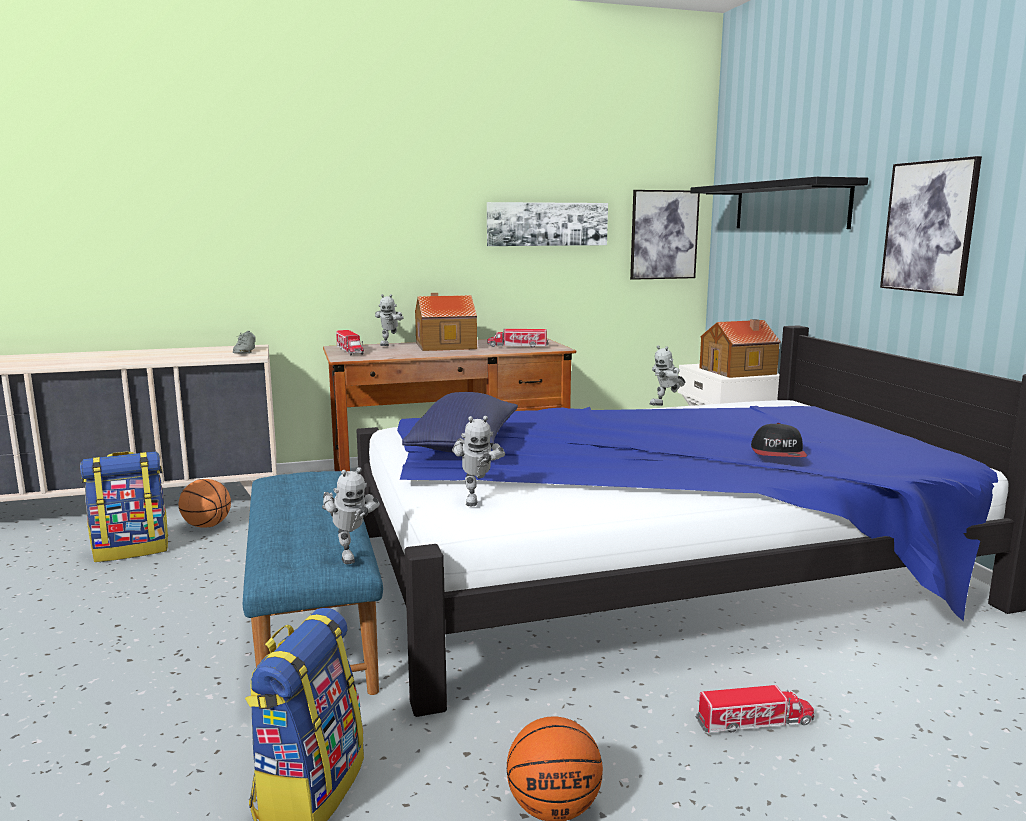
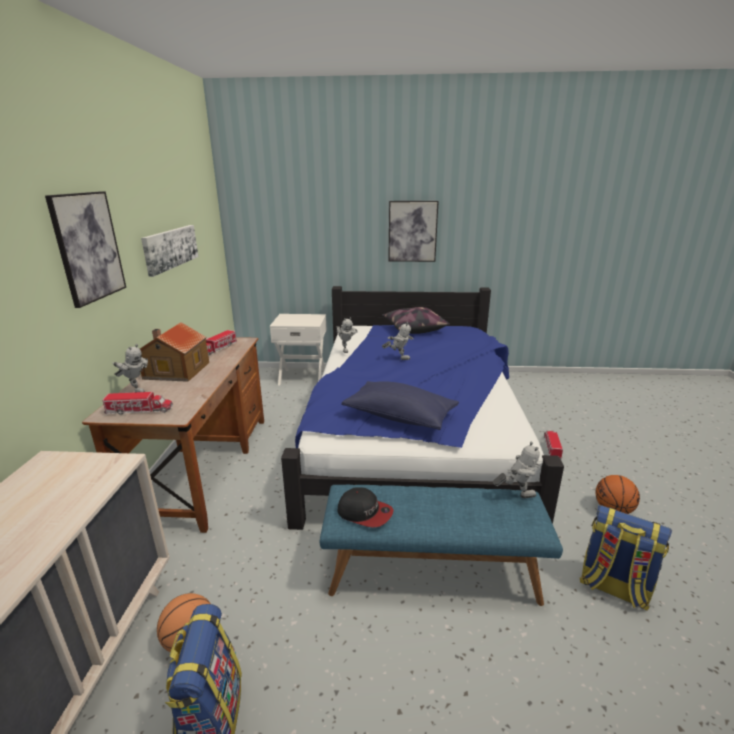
camera: 70 degrees left, 10 degrees up
(244, 351) = (76, 467): grey shoe -> none
(476, 499) = (492, 430): toy robot -> toy robot (398, 358)
(664, 235) = (211, 242): picture -> picture (88, 247)
(739, 371) = (305, 319): toy house -> none
(778, 453) = (459, 350): cap -> cap (365, 513)
(789, 206) = (307, 219): black shelf -> none
(846, 425) = (413, 329): none -> pillow

